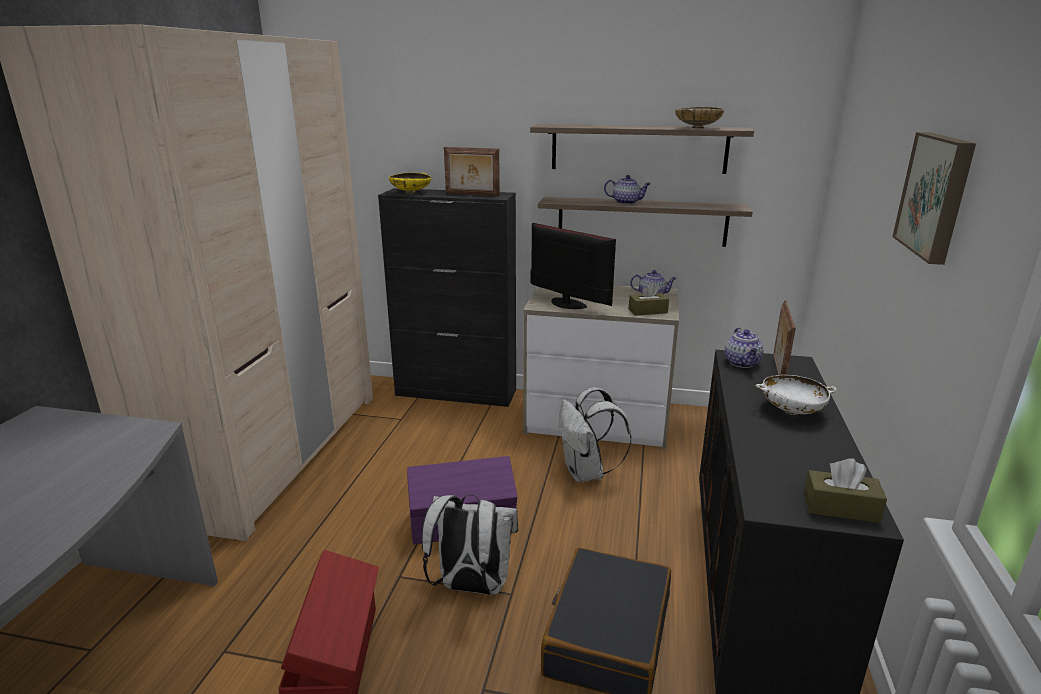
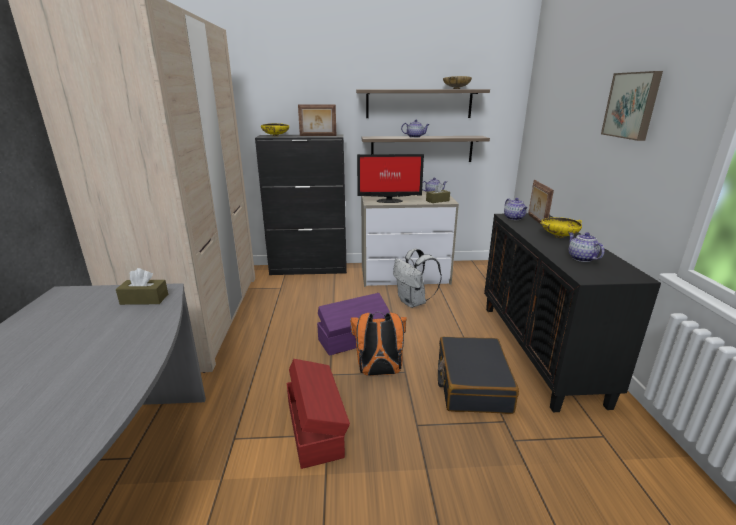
camera: 15 degrees left, 0 degrees up
(471, 586) = (378, 372): white backpack -> orange backpack
(568, 304) = (388, 200): monitor -> monitor turned 150 degrees clockwise
(791, 410) = (558, 236): white bowl -> yellow bowl
(792, 463) = (581, 258): none -> teapot
(840, 507) = (621, 273): brown tissue box -> brown tissue box (144, 299)

